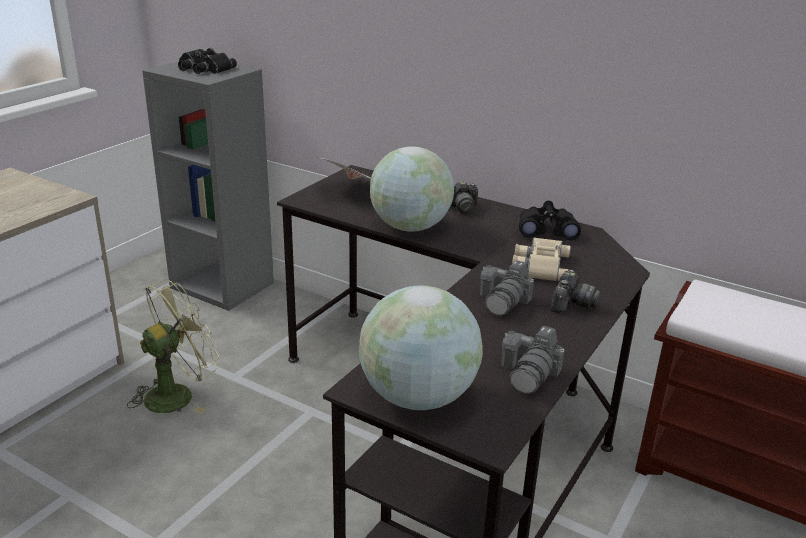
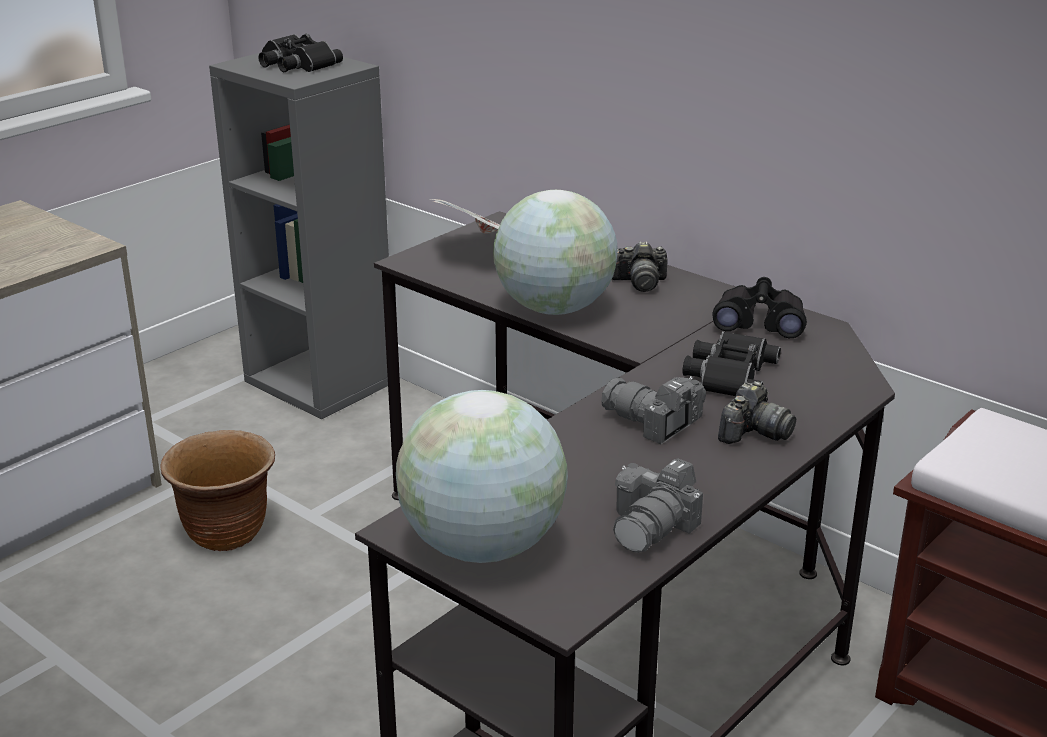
camera: 10 degrees right, 0 degrees up
(178, 394) = (227, 533): green fan -> brown planter
(504, 301) = (654, 423): camera -> camera turned 90 degrees clockwise
(540, 265) = (728, 373): beige binoculars -> black binoculars

